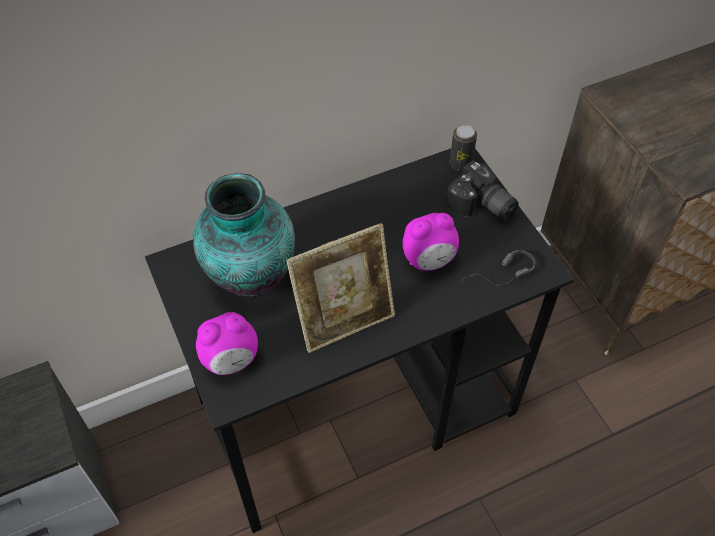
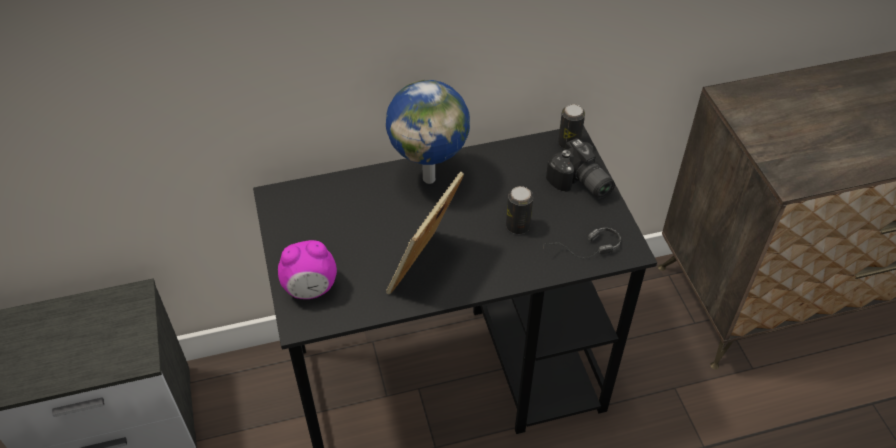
camera: 10 degrees right, 5 degrees down
(249, 277) = (344, 218): vase -> none
(328, 220) = (430, 177): none -> globe
(344, 320) = (425, 268): picture frame -> picture frame turned 135 degrees clockwise
(429, 260) = (518, 226): alarm clock -> can

